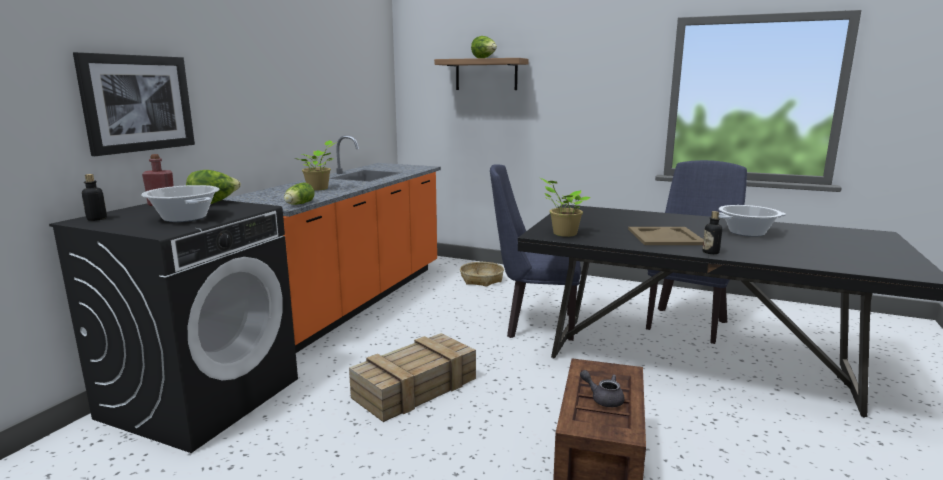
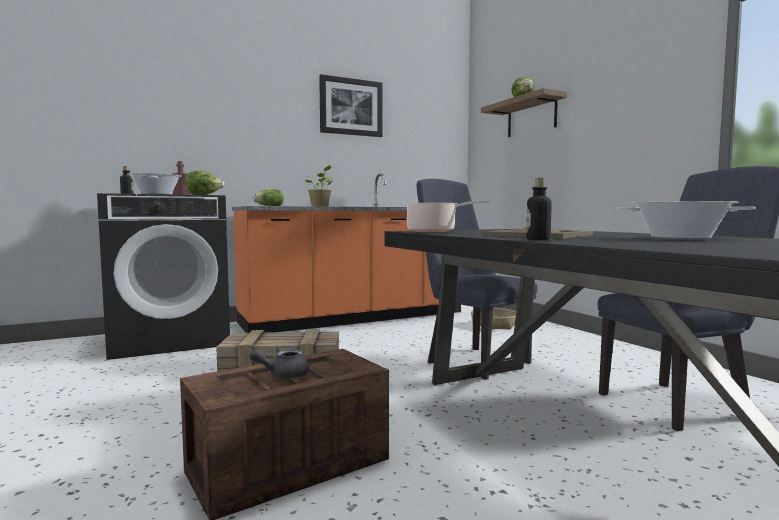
camera: 40 degrees right, 10 degrees down
(138, 103) = (186, 130): picture -> picture (351, 107)
(563, 233) = (434, 231): potted plant -> cooking pot
(603, 399) = (283, 375): grey teapot -> grey teapot turned 105 degrees counterclockwise

